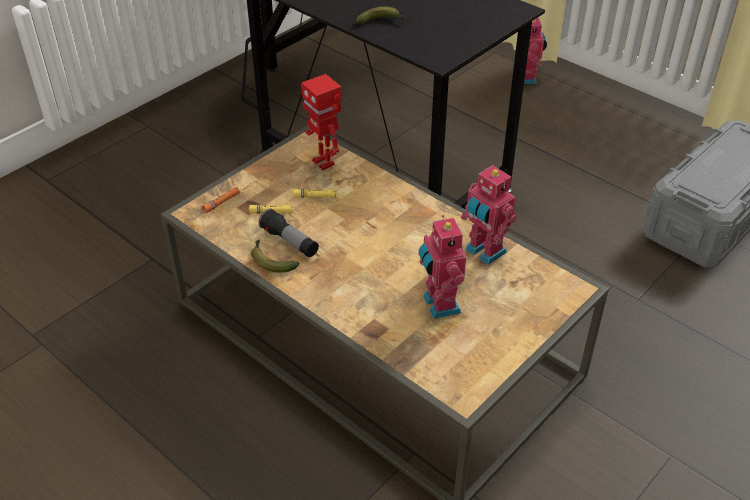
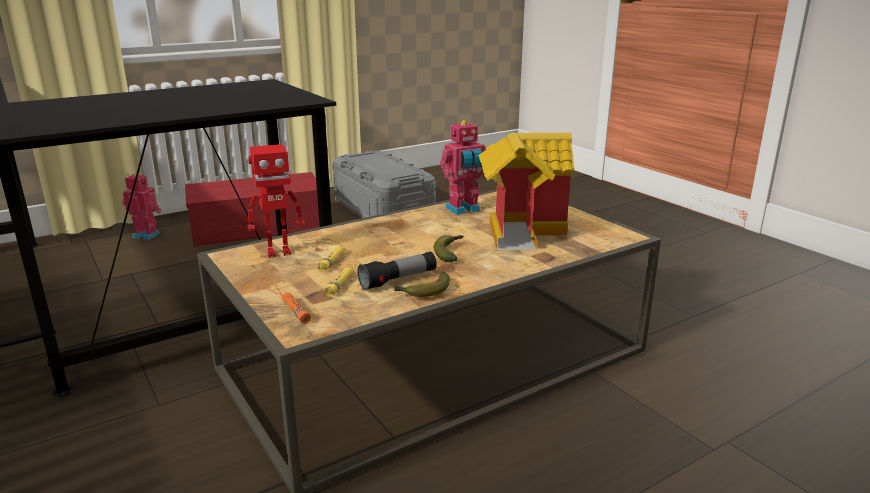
camera: 75 degrees left, 20 degrees down
(381, 22) = (214, 107): banana -> banana (450, 252)
(439, 305) = (521, 231): toy robot -> toy house
(592, 135) = (256, 227): none -> red storage box

